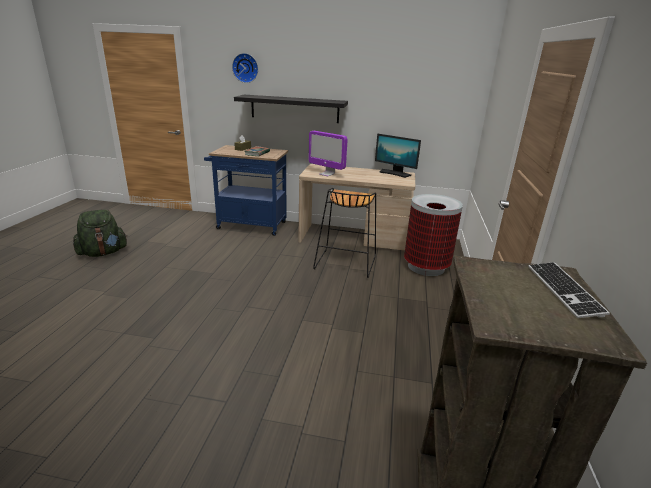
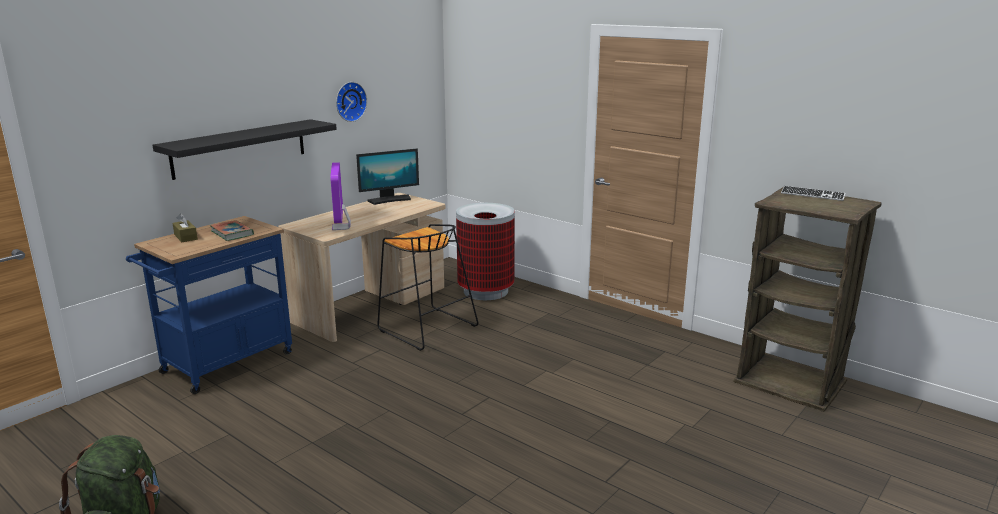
camera: 60 degrees left, 5 degrees down
(246, 68) = (151, 98): wall clock -> wall clock (349, 101)
(327, 174) = (341, 227): monitor -> monitor turned 105 degrees clockwise

